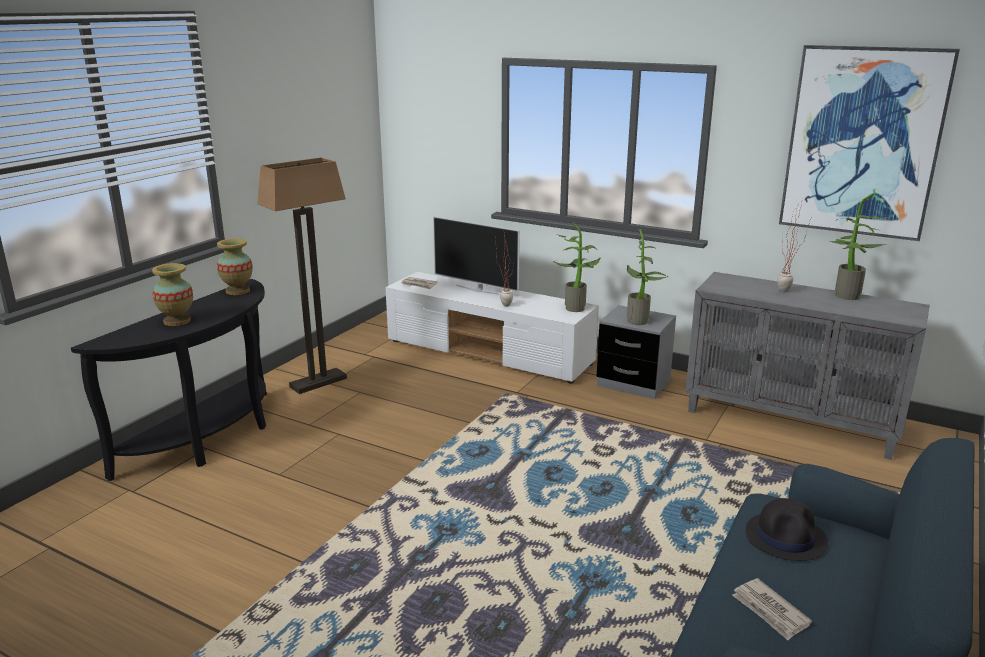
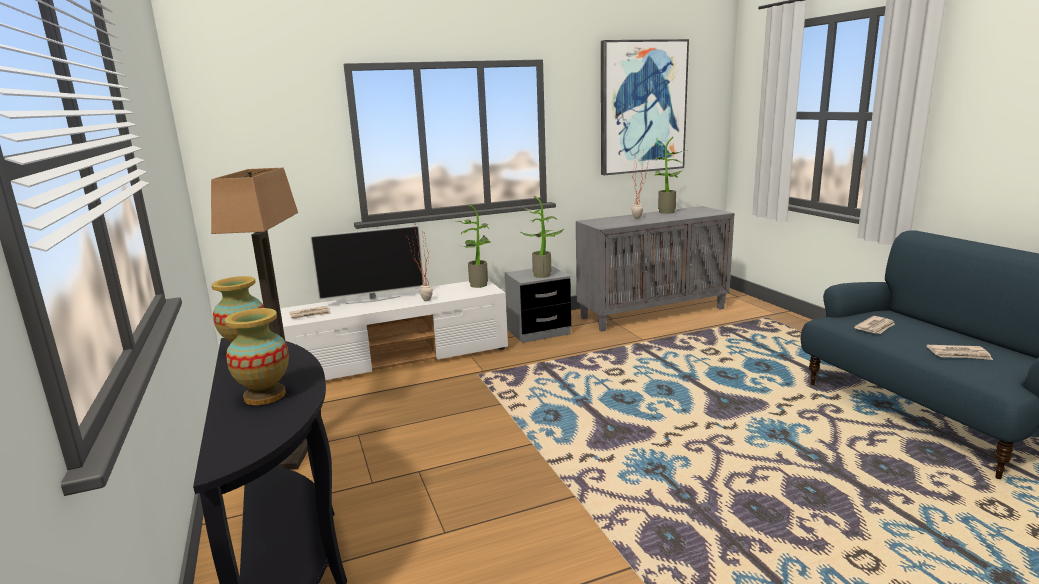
camera: 50 degrees left, 5 degrees down
(786, 537) = (875, 327): black hat -> newspaper

